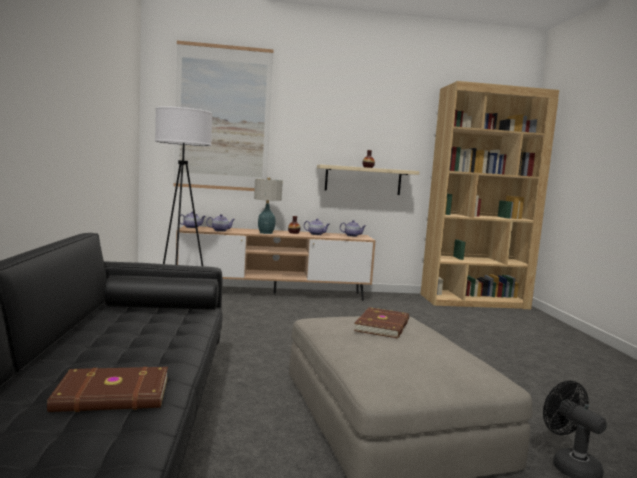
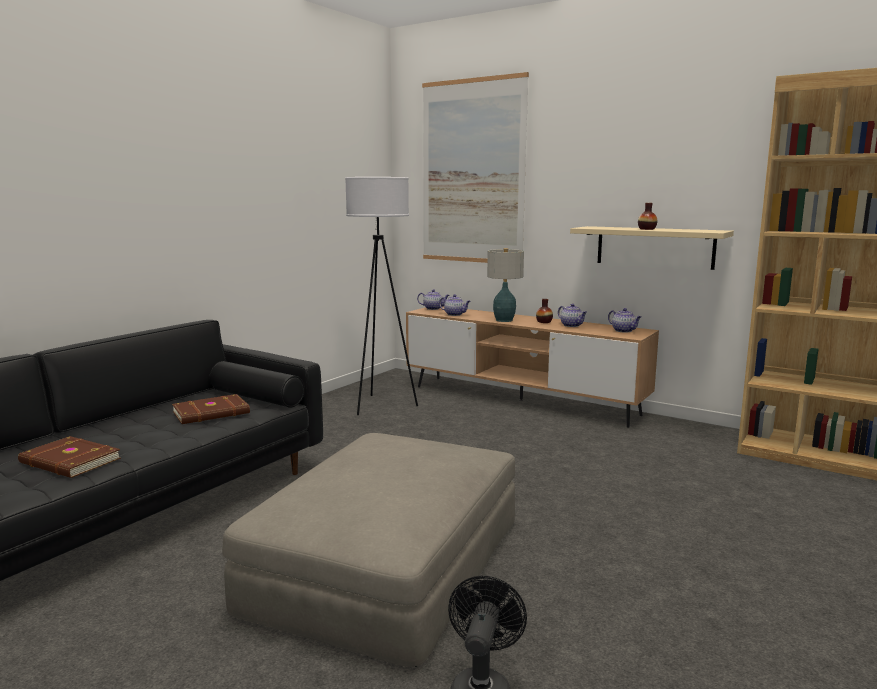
camera: 40 degrees right, 5 degrees up
(383, 326) = (406, 456): brown book -> brown book (212, 413)

